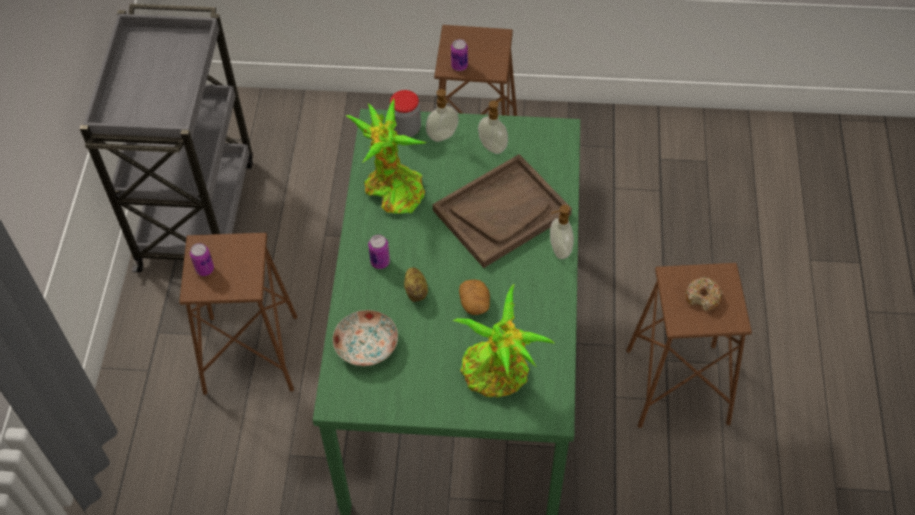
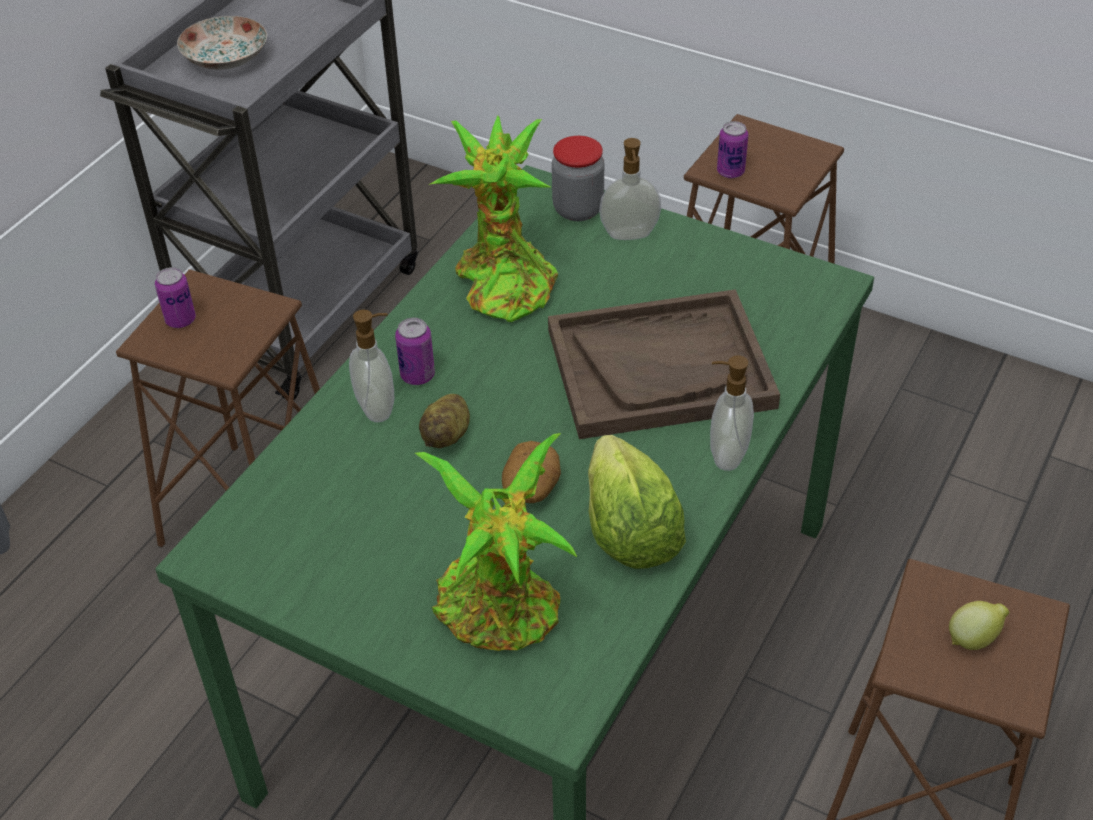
camera: 25 degrees right, 10 degrees down
(366, 346) = (313, 489): plate -> plate (225, 59)
(493, 146) = (703, 272): soap dispenser -> soap dispenser (378, 407)
(534, 309) = (628, 531): none -> lettuce
(702, 297) = (973, 639): donut -> lemon

